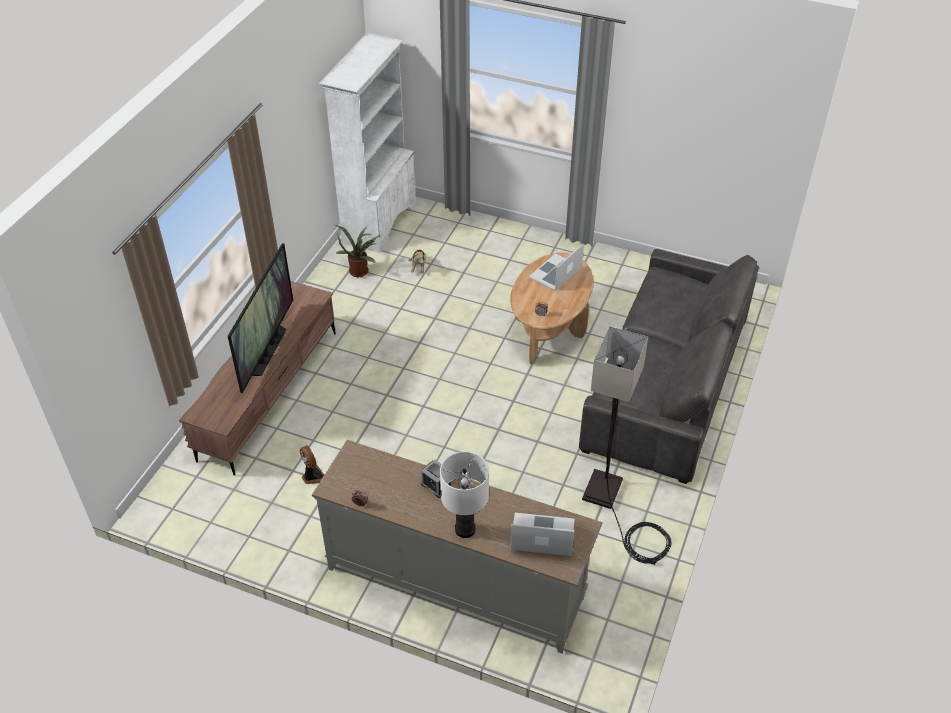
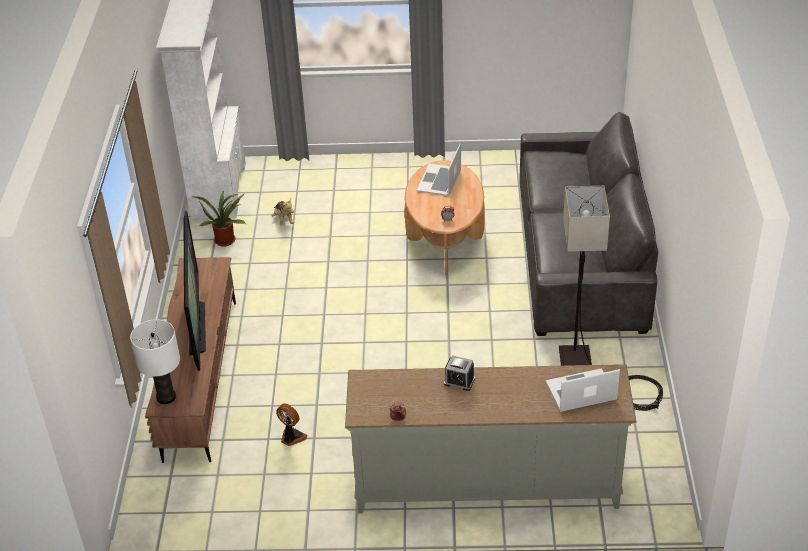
camera: 20 degrees left, 5 degrees down
(465, 529) = (509, 409): white table lamp -> white table lamp (166, 397)

